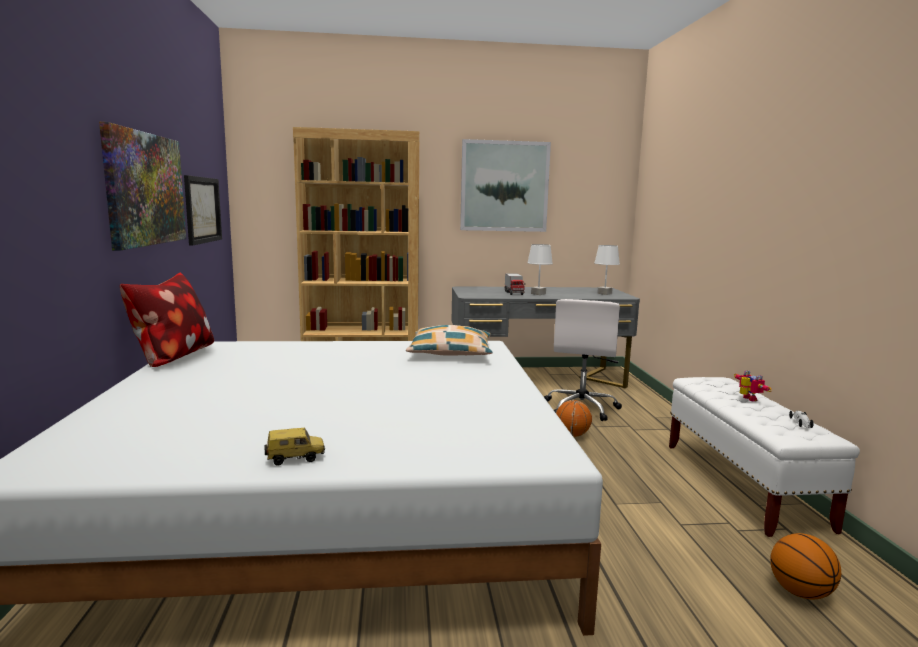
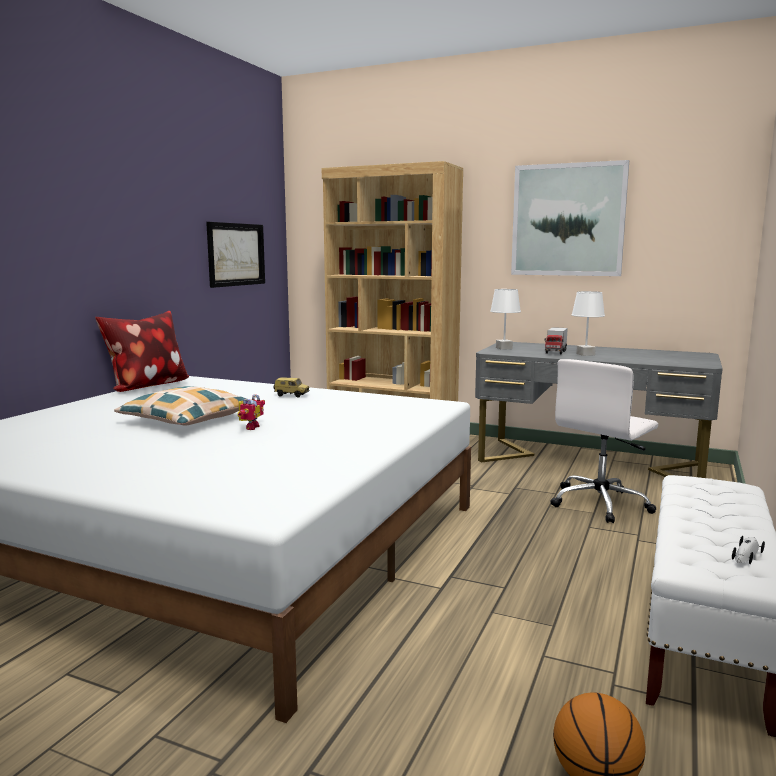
camera: 30 degrees right, 0 degrees up
(146, 189) = (145, 235): picture -> none
(295, 458) = (69, 471): toy car -> toy car (292, 395)
(450, 352) = (383, 408): pillow -> pillow (187, 420)
(572, 435) = (544, 530): basketball -> none
(604, 293) = (682, 359): white table lamp -> white table lamp (503, 348)
(747, 399) = (720, 513): toy robot -> toy robot (249, 427)

